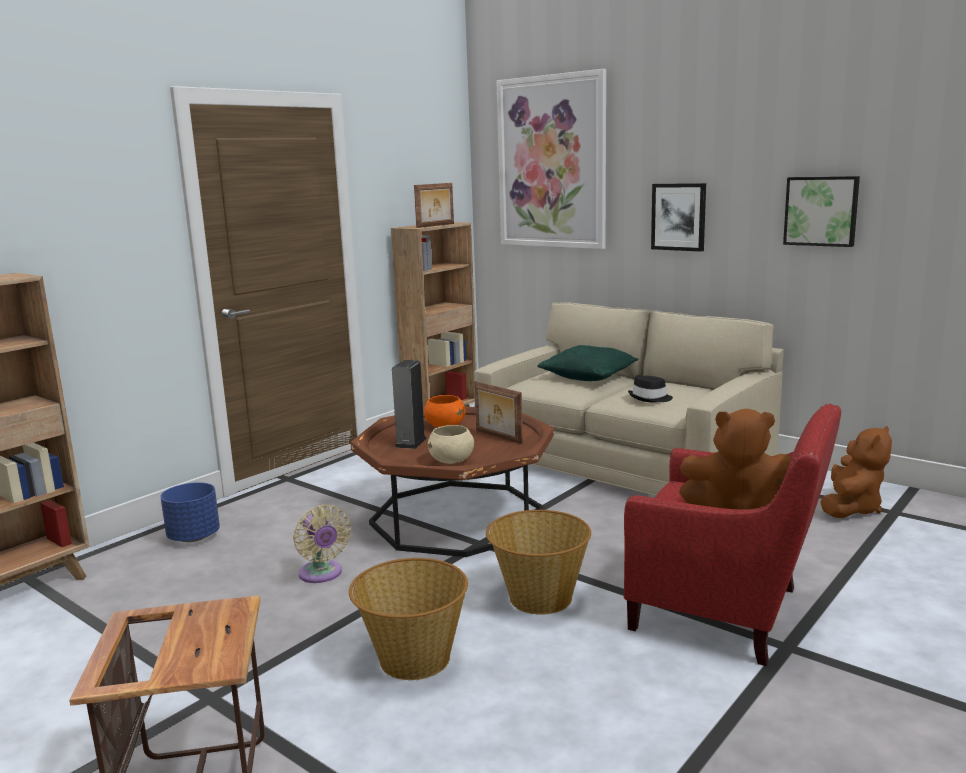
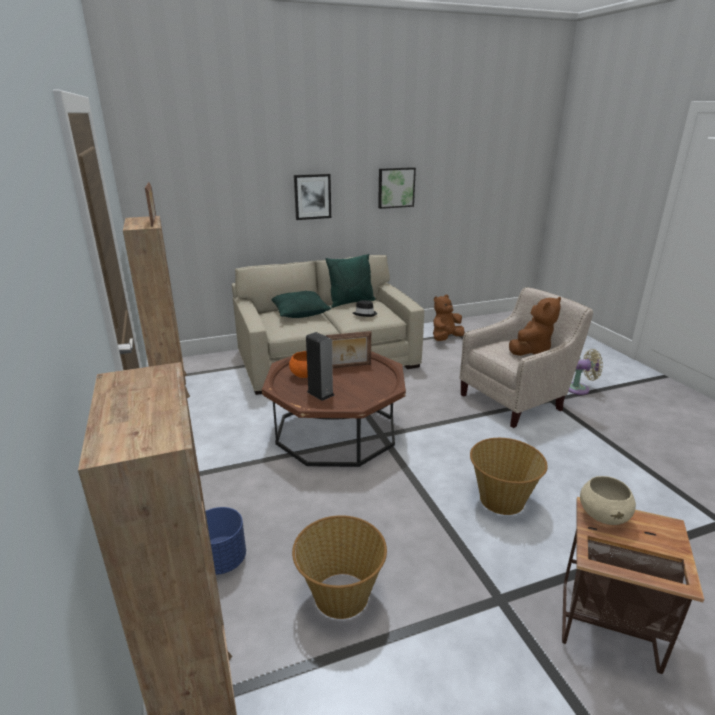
camera: 60 degrees left, 10 degrees up
(322, 574) = (364, 507): beige fan -> beige fan (579, 389)
(452, 461) = (374, 390): beige bowl -> beige bowl (603, 515)
(539, 597) = (463, 439): basket -> basket (340, 595)
(552, 162) = (204, 160): picture -> none
(677, 385) = (351, 302): none -> green pillow
(727, 613) = (515, 400): red armchair -> beige armchair
(851, 508) = (445, 338): brown plush toy -> brown plush toy turned 105 degrees counterclockwise

